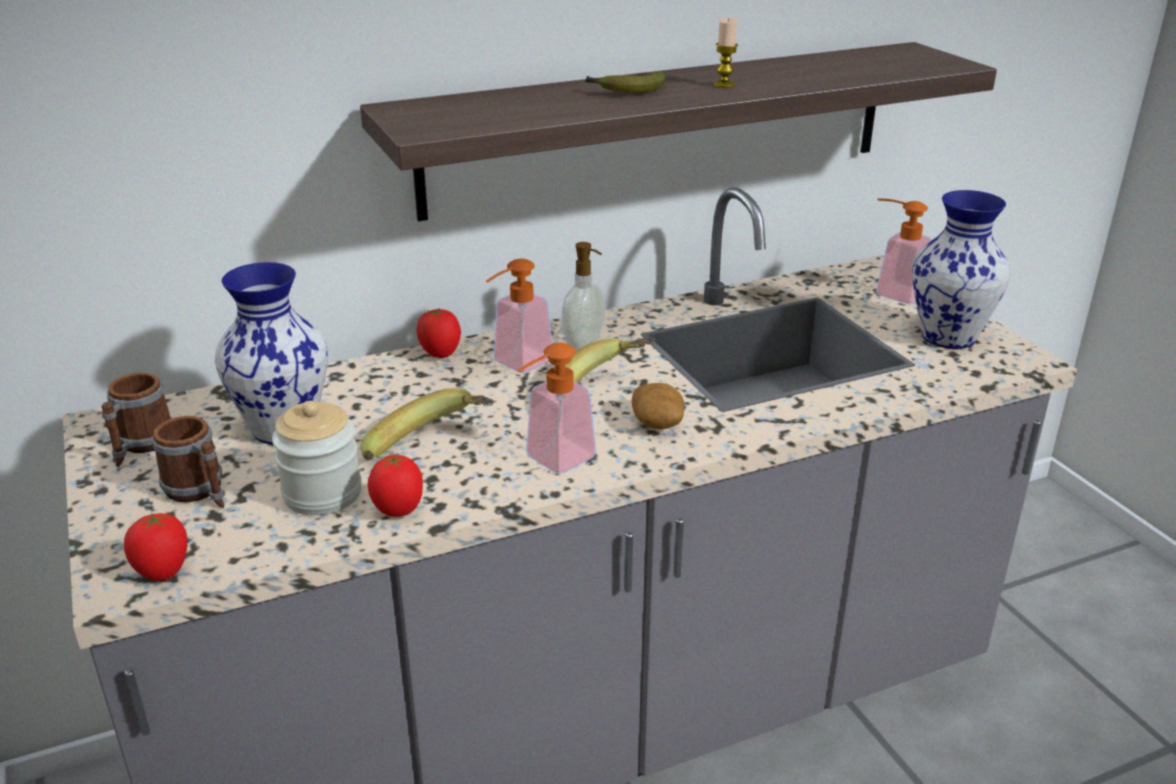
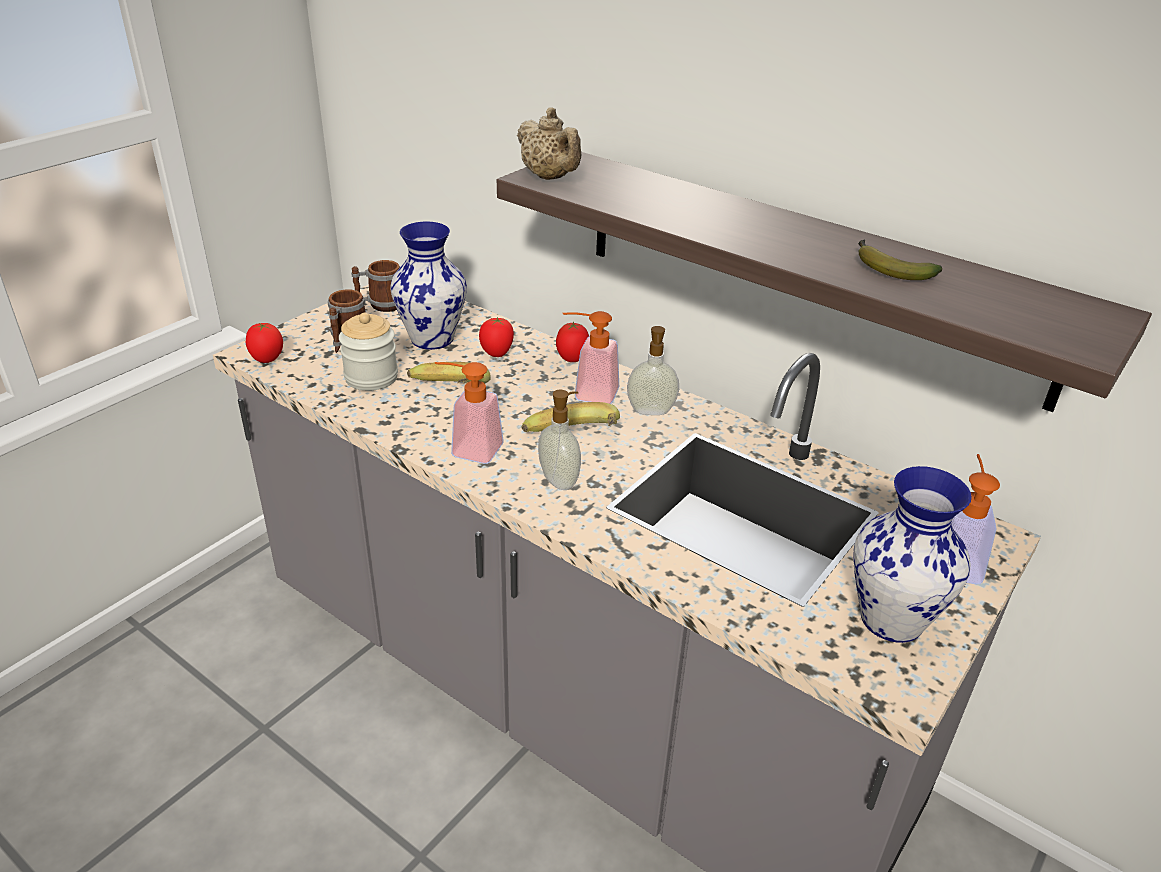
camera: 60 degrees right, 5 degrees up
(399, 511) = (370, 409): tomato -> tomato (497, 354)
(436, 125) = (550, 178): none -> beige teapot
(626, 90) = (724, 216): banana -> banana (888, 268)
(658, 423) = (560, 480): potato -> soap dispenser
(724, 85) = (802, 247): candle -> none

